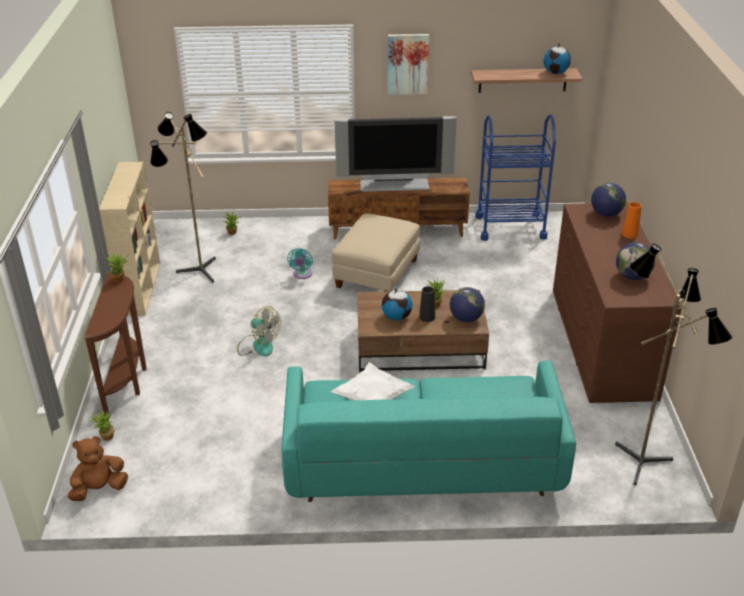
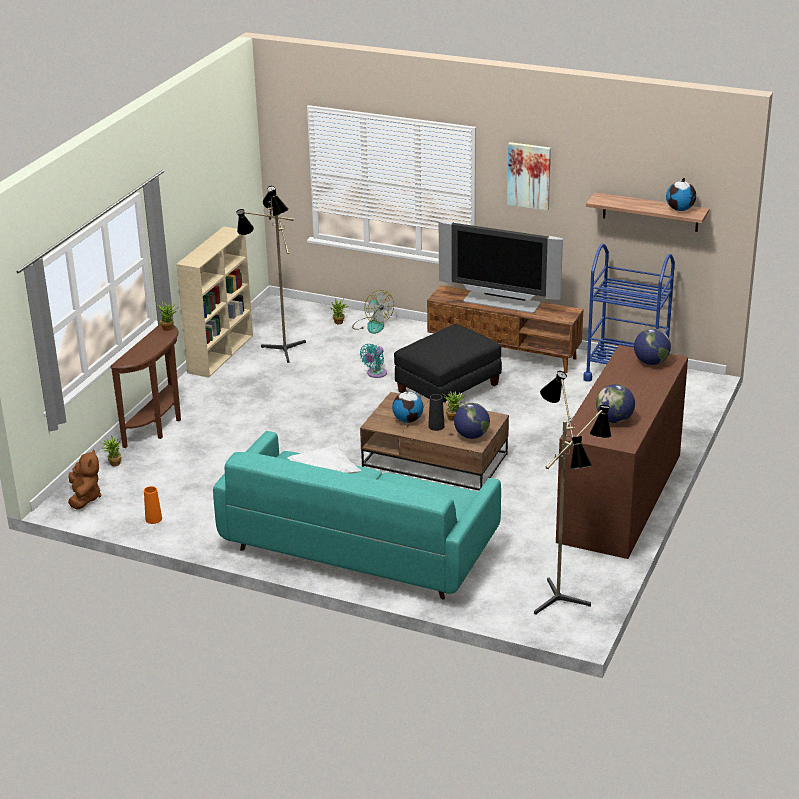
camera: 25 degrees right, 5 degrees down
(99, 489) = (85, 498): brown plush toy -> brown plush toy turned 90 degrees clockwise
(258, 345) = (289, 424): fan -> fan (372, 325)
(377, 274) = (448, 389): beige ottoman -> black ottoman
(629, 234) = (654, 384): orange vase -> orange vase (153, 519)

